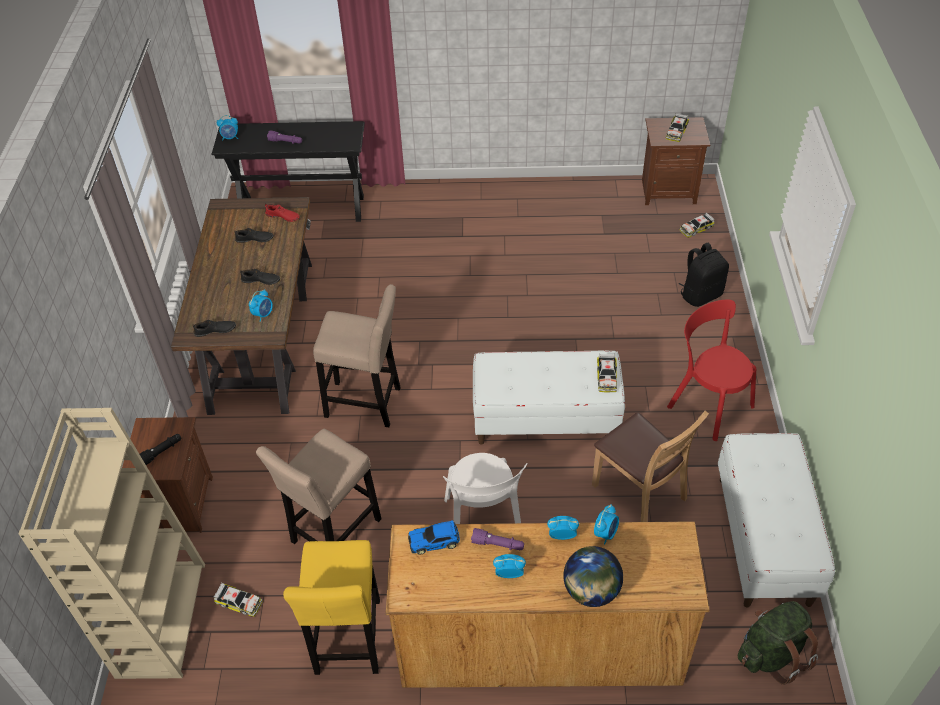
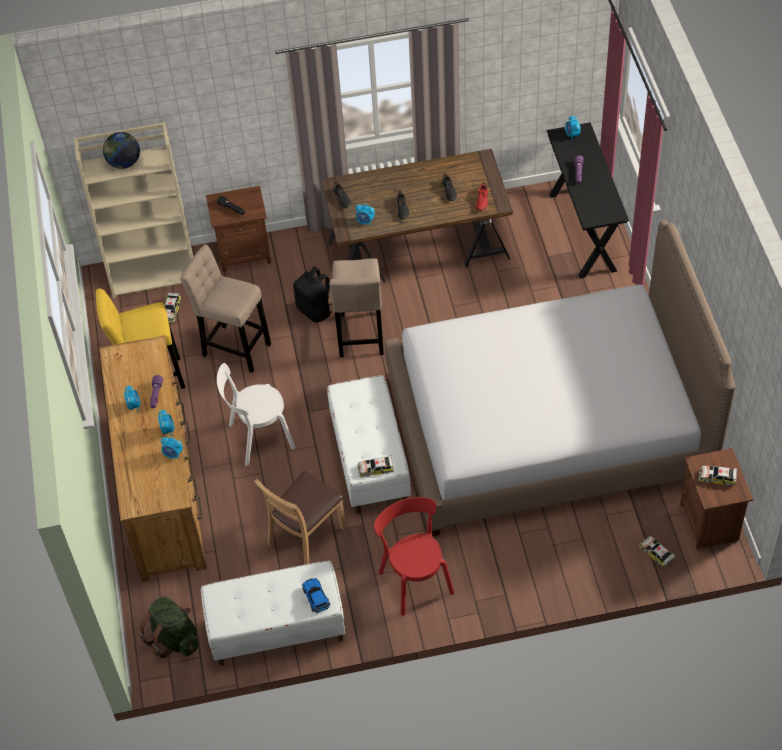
camera: 80 degrees right, 5 degrees up
(435, 541) = (154, 361): toy car -> toy car (316, 598)
(537, 273) = (548, 427): none -> bed
(591, 591) = (126, 452): globe -> globe (124, 163)
(700, 294) = (556, 564): black backpack -> black backpack (315, 310)
(707, 404) = (414, 579): red chair -> red chair turned 60 degrees counterclockwise

